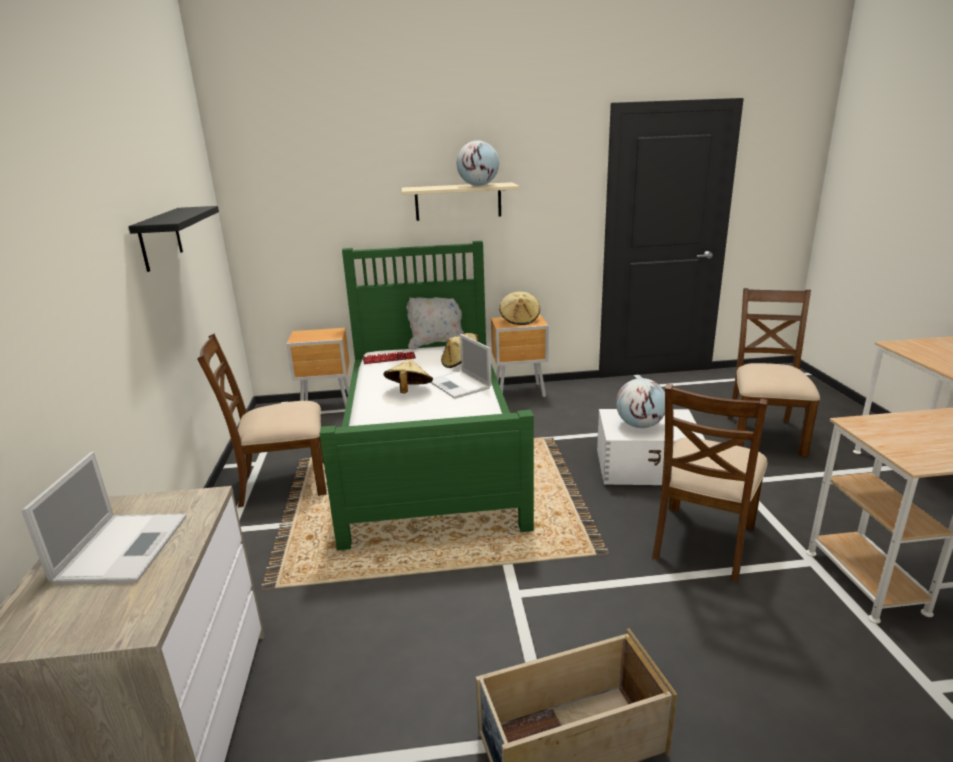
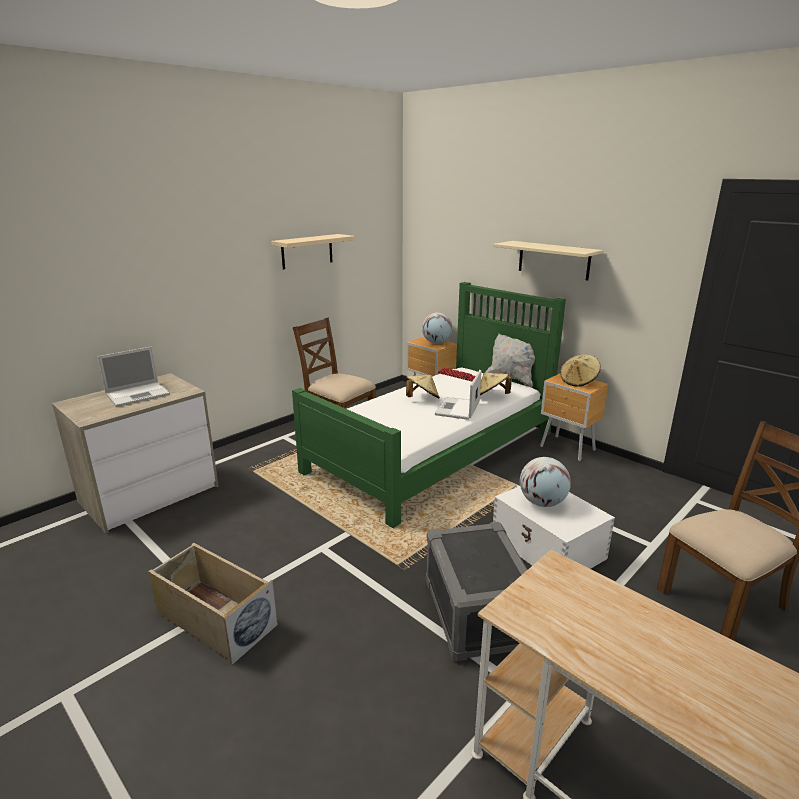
camera: 50 degrees right, 0 degrees up
(160, 238) = (307, 251): black shelf -> beige shelf
(478, 185) = (559, 248): globe -> globe (436, 342)
(702, 541) = (476, 612): brown chair -> grey storage box

